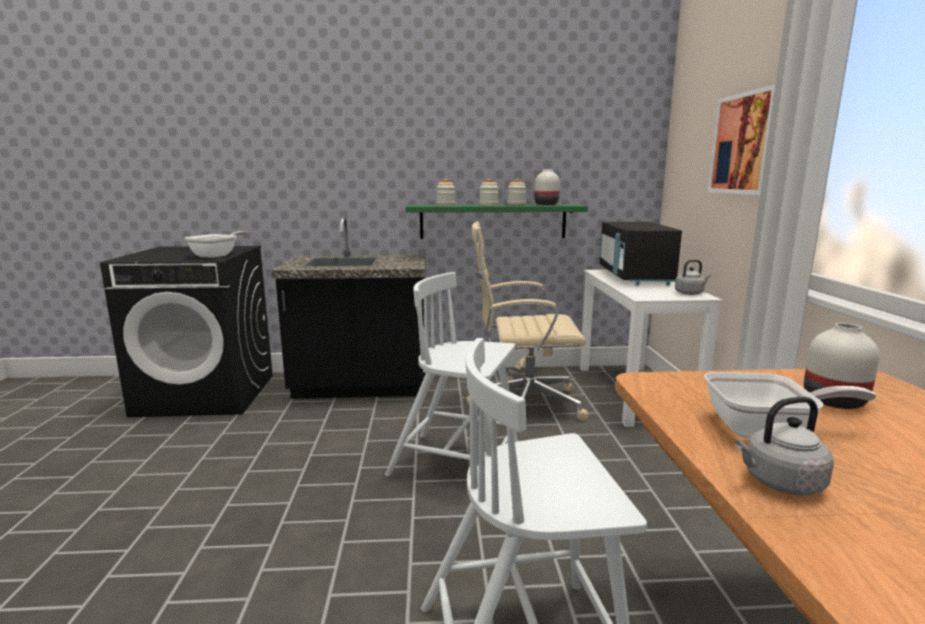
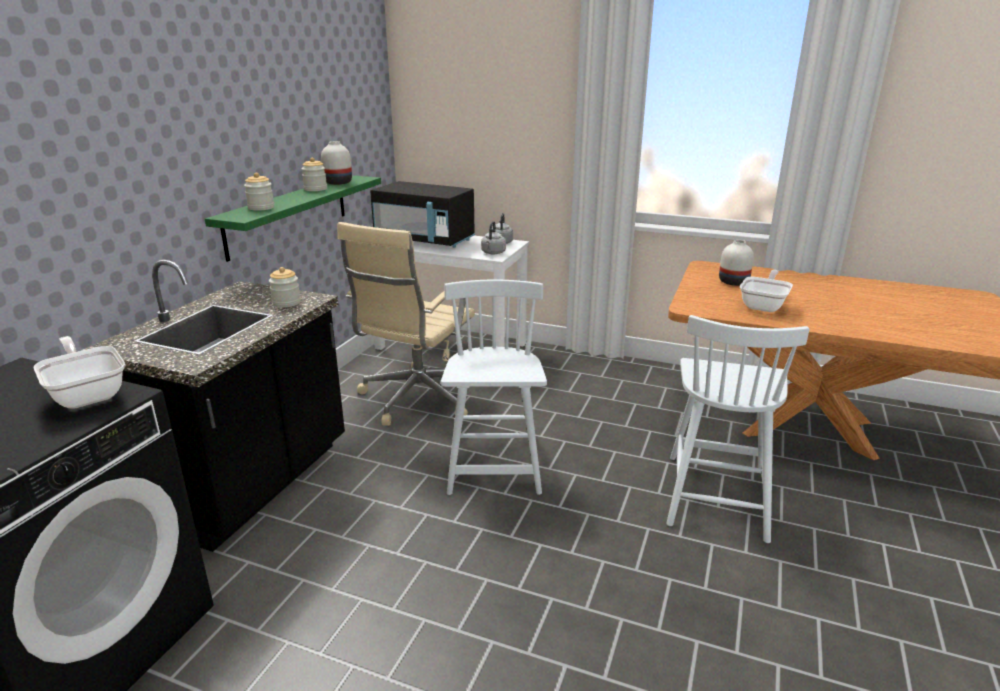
camera: 65 degrees left, 10 degrees up
(457, 464) = (494, 463): white chair -> white chair turned 135 degrees clockwise
(488, 205) = (303, 197): jar -> jar (286, 303)
(744, 144) = (525, 111): picture -> none
(779, 483) = (816, 320): grey kettle -> grey kettle (493, 253)

